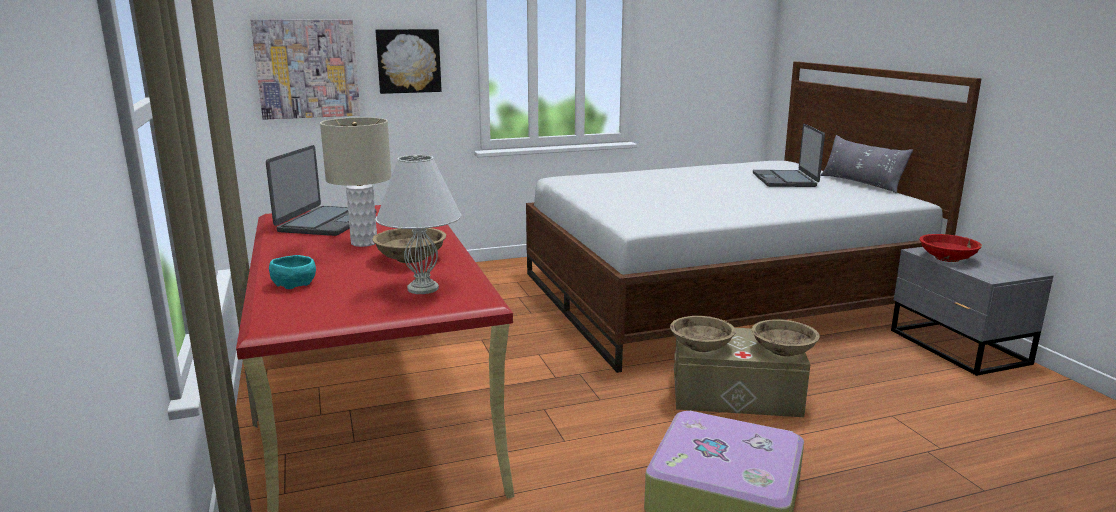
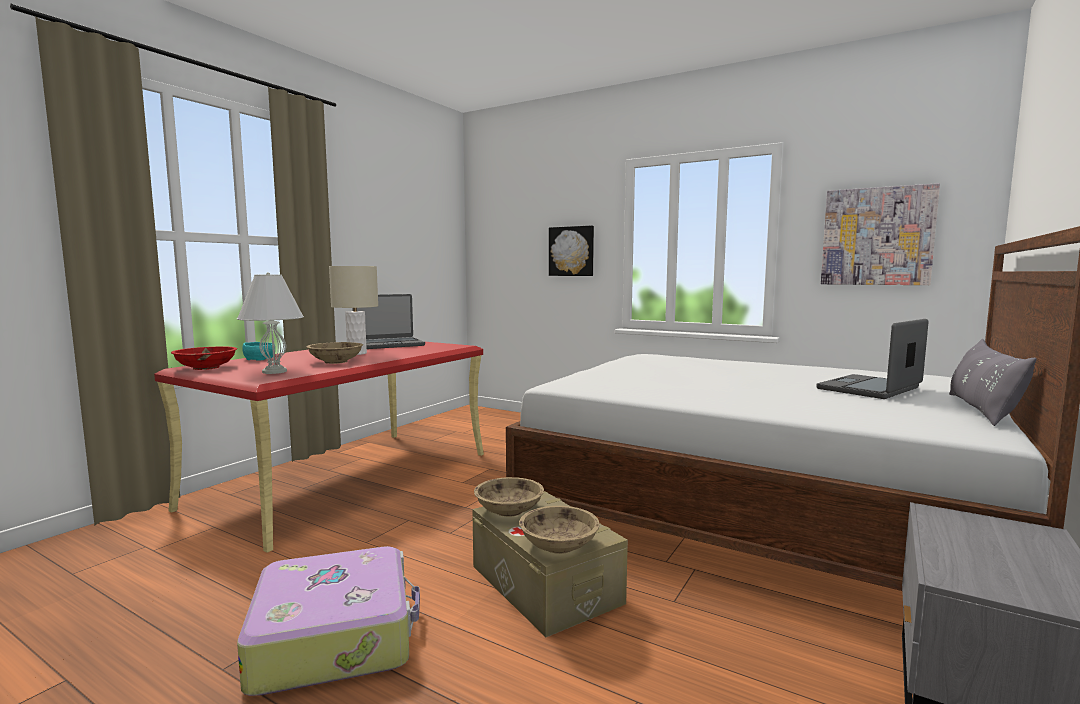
camera: 50 degrees right, 10 degrees down
(307, 69) = (508, 257): picture -> picture (877, 236)
(947, 258) = (954, 534): red bowl -> red bowl (206, 368)

